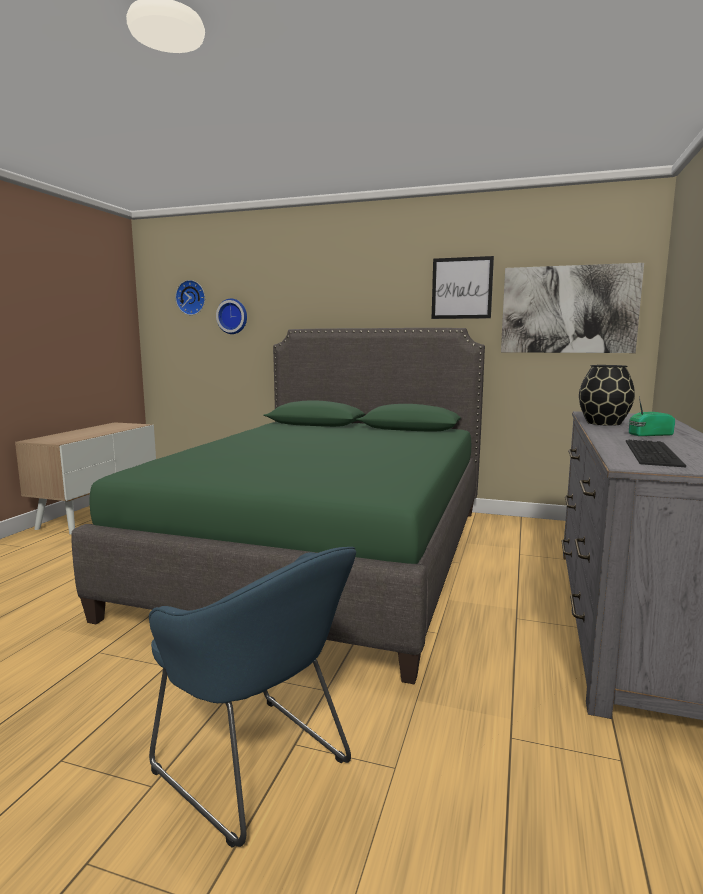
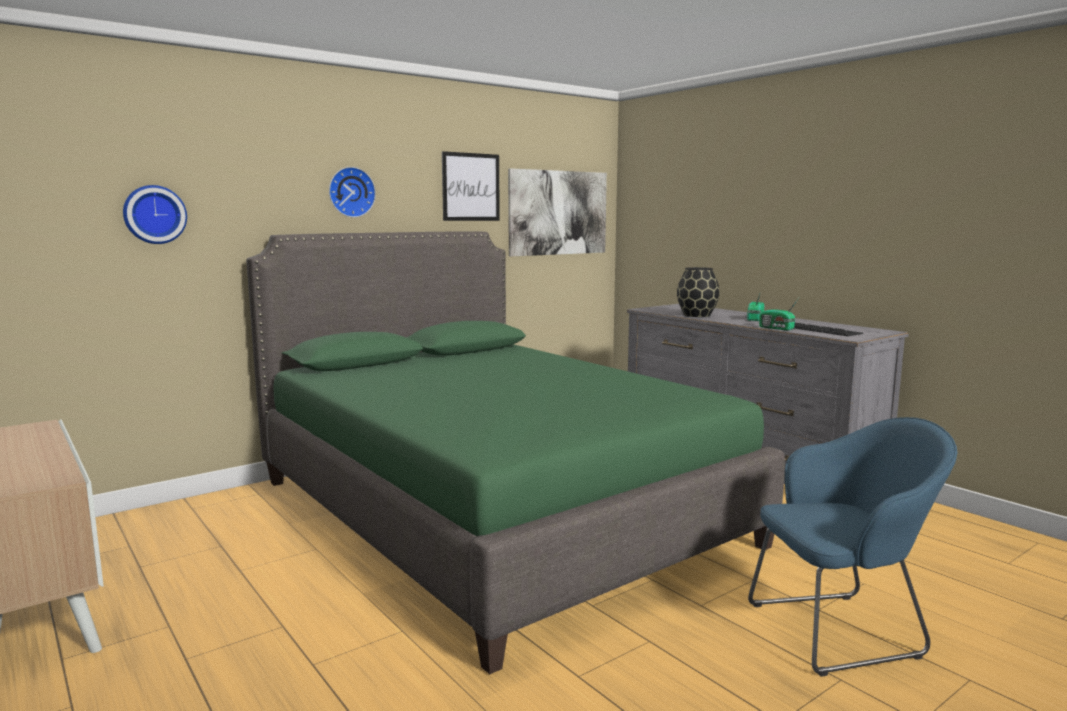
camera: 55 degrees left, 0 degrees up
(191, 297) = (59, 179): wall clock -> wall clock (351, 192)
(605, 443) = (777, 328): none -> radio

